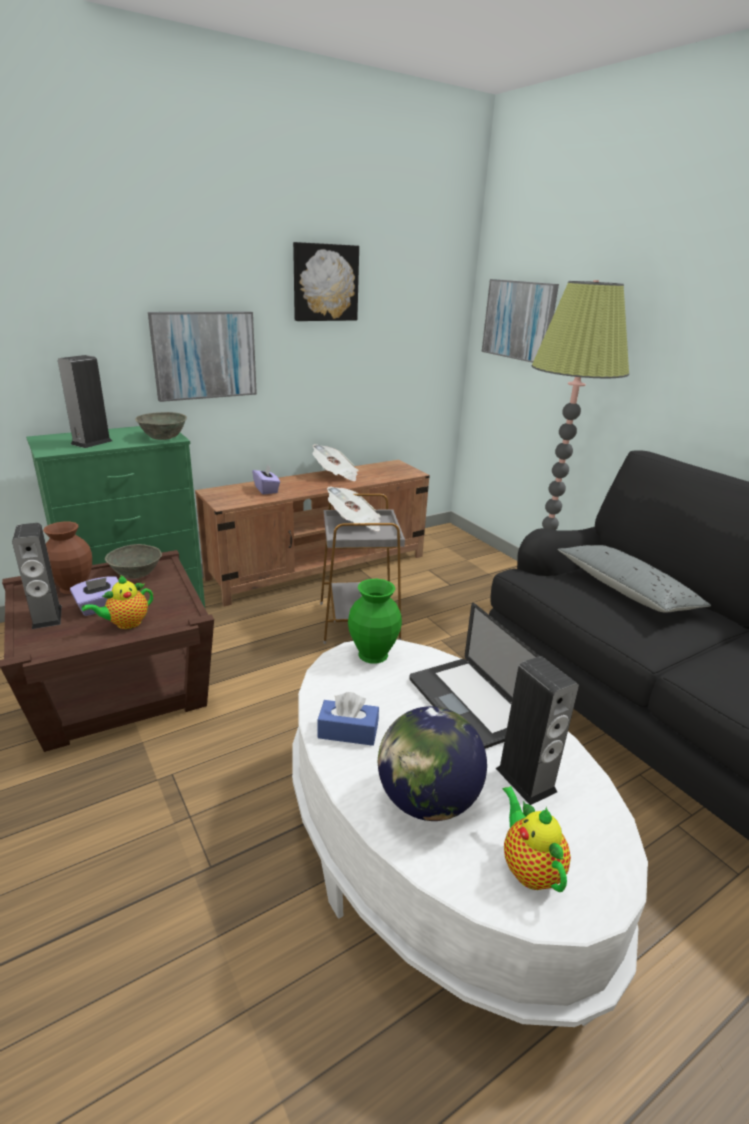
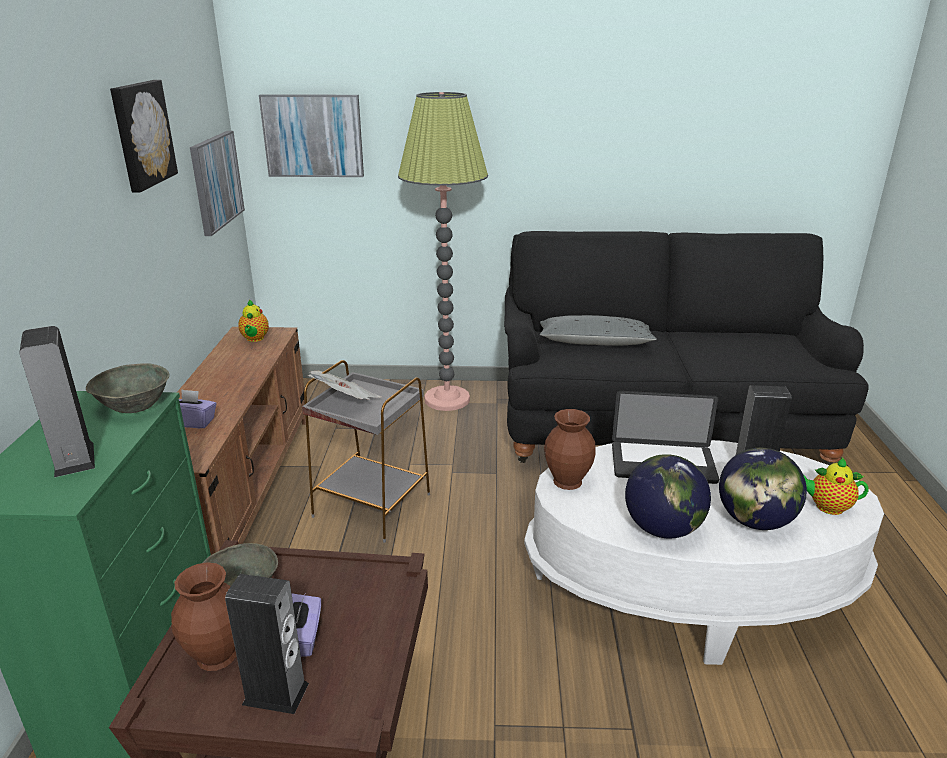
camera: 55 degrees left, 0 degrees up
(126, 624) = (363, 624): teapot -> teapot (255, 339)
(204, 355) = (72, 275): picture -> picture (216, 181)
(336, 475) = (220, 371): newspaper -> none
(348, 731) = (662, 529): blue tissue box -> globe
(374, 654) = (567, 480): green vase -> brown vase

